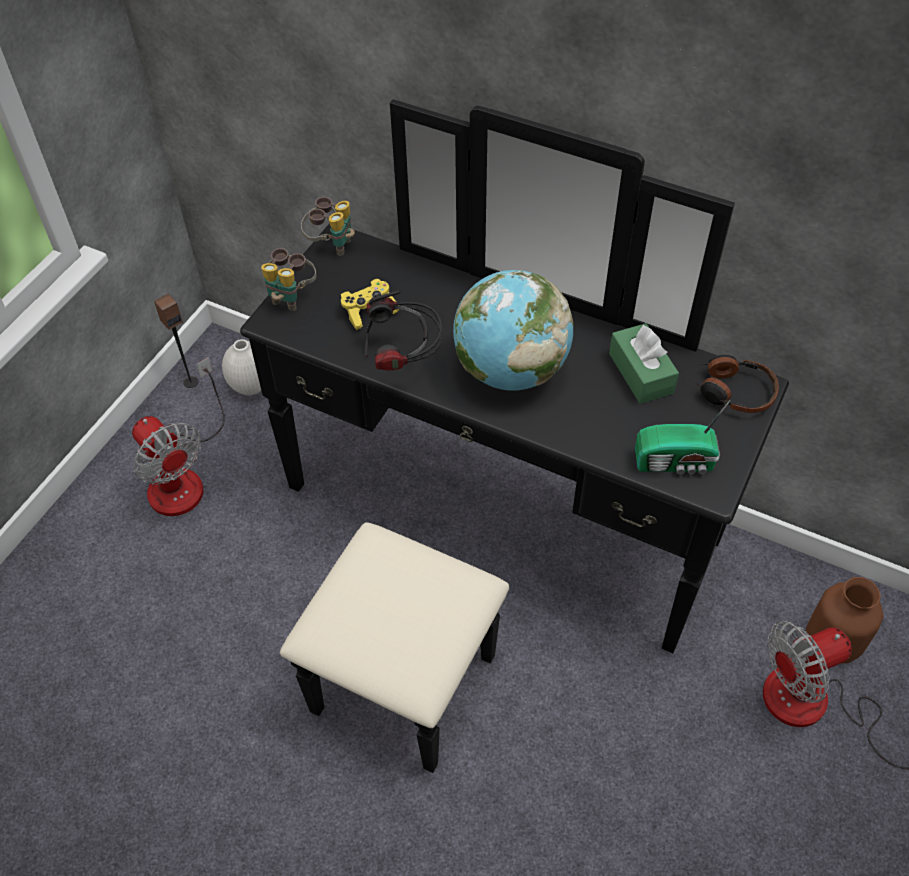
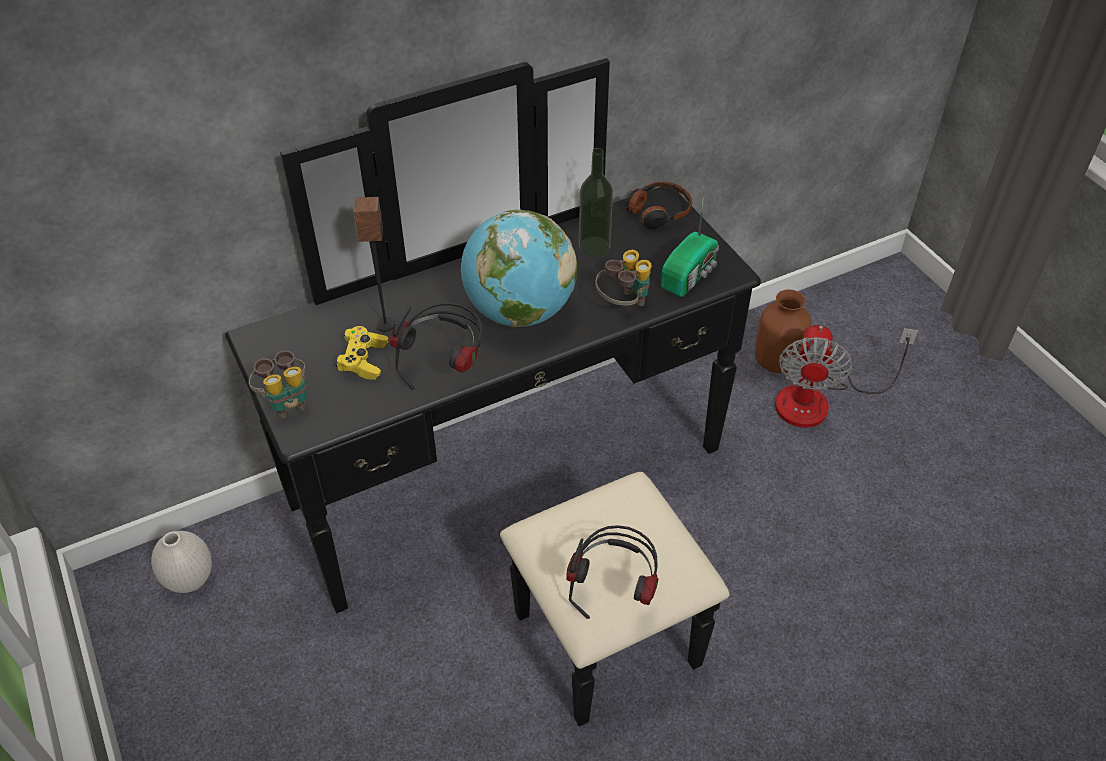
camera: 55 degrees left, 5 degrees down
(183, 475) = (233, 696): fan -> none
(190, 382) = (126, 629): speaker -> speaker (385, 324)
(331, 245) = (256, 345): binoculars -> binoculars (623, 304)
(358, 632) = (614, 590): none -> headphones
(641, 373) = (594, 246): green tissue box -> bottle

